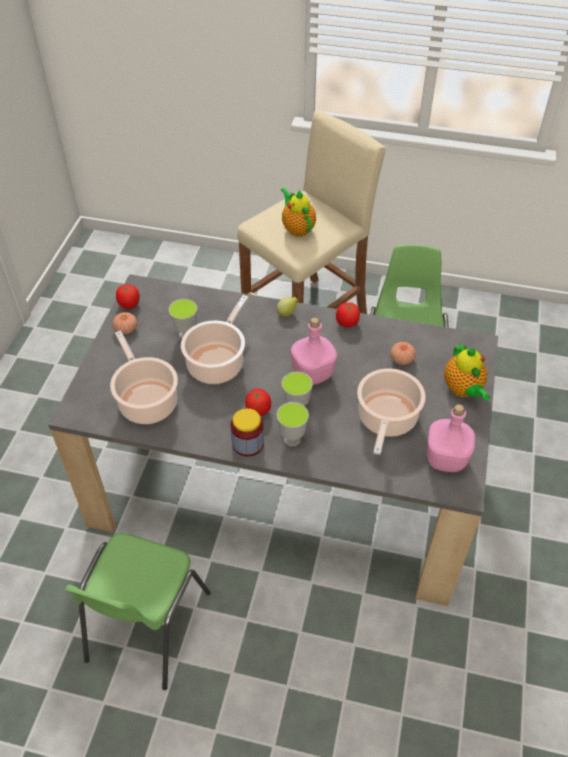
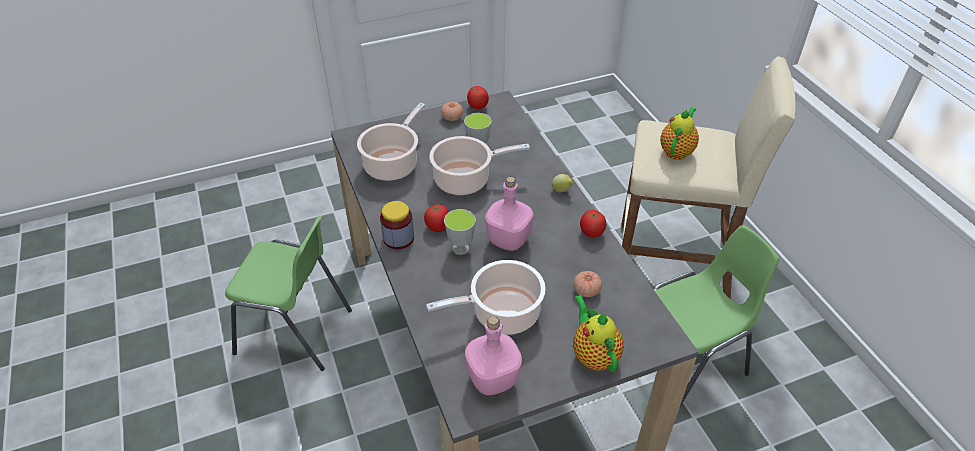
camera: 55 degrees right, 5 degrees down
(146, 627) = (295, 331): green chair -> green chair turned 150 degrees counterclockwise
(292, 439) = (425, 262): cup -> none
(463, 390) = (593, 354): teapot -> teapot turned 120 degrees clockwise

